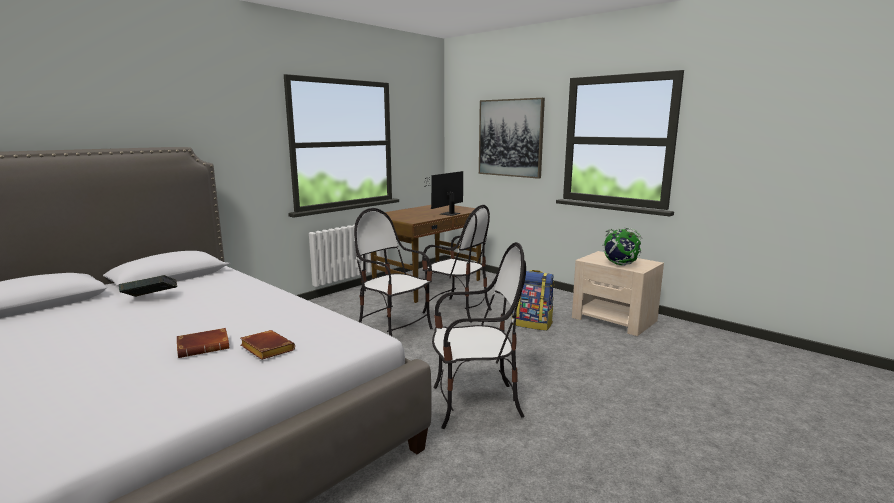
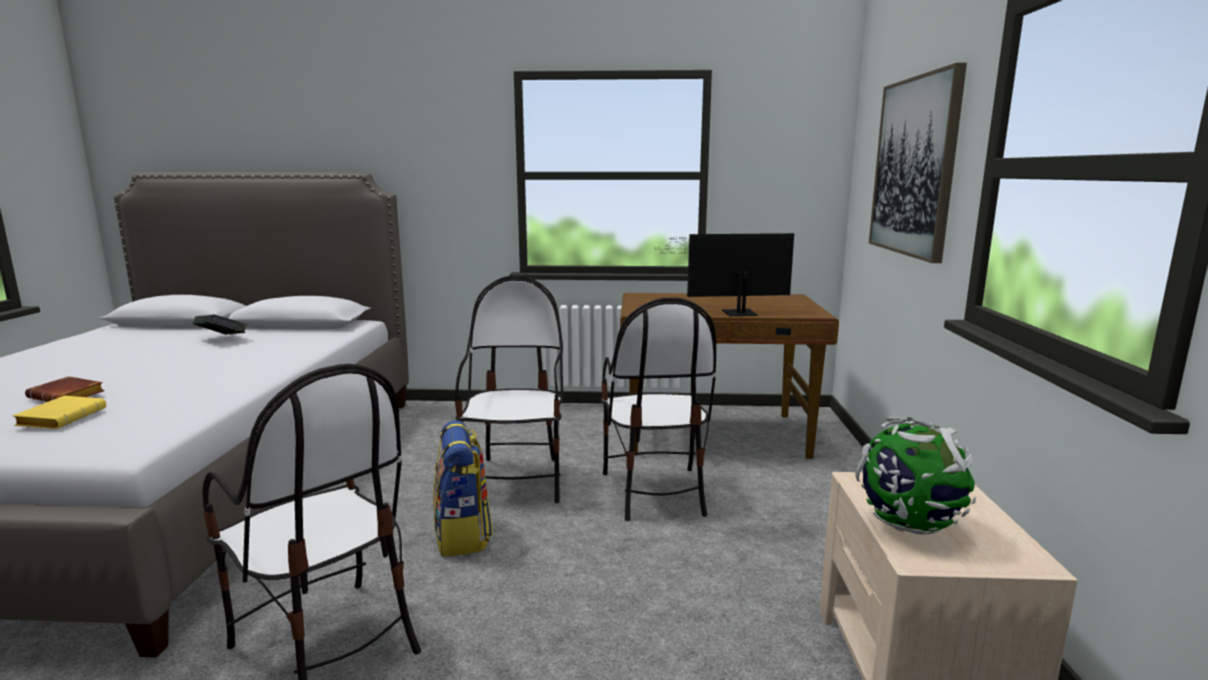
camera: 50 degrees right, 0 degrees up
(265, 349) = (62, 418): brown book -> yellow book
(532, 324) = (711, 577): backpack -> backpack (463, 535)

